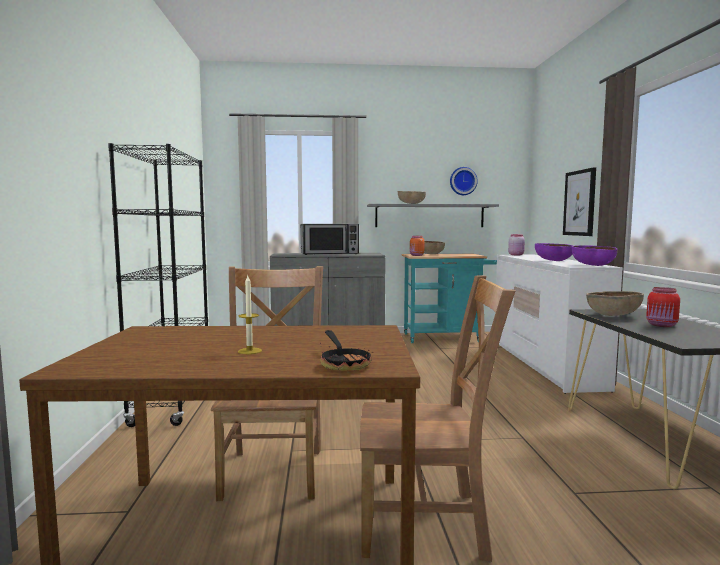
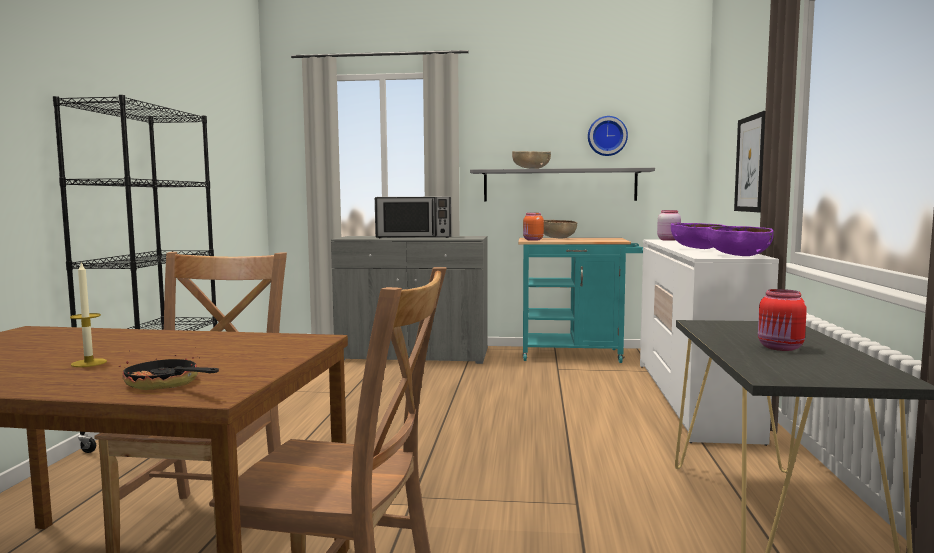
camera: 10 degrees right, 0 degrees up
(344, 363) = (167, 385): frying pan -> frying pan turned 135 degrees clockwise
(613, 315) = (728, 330): brown bowl -> none

